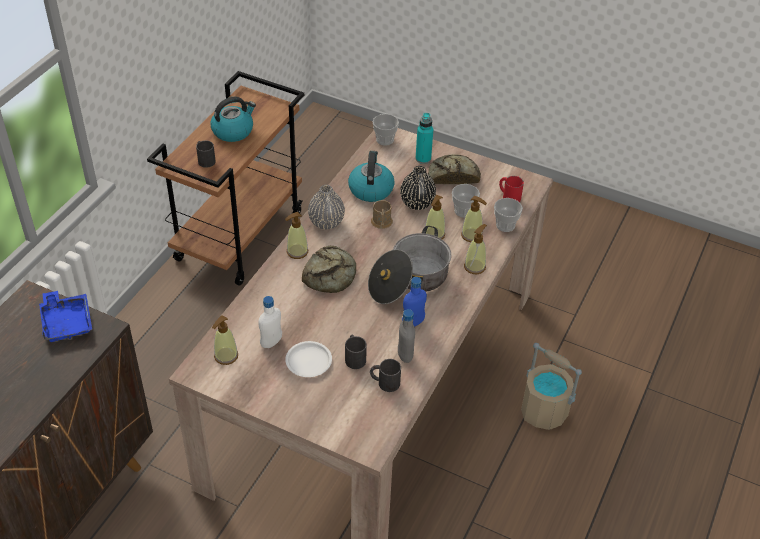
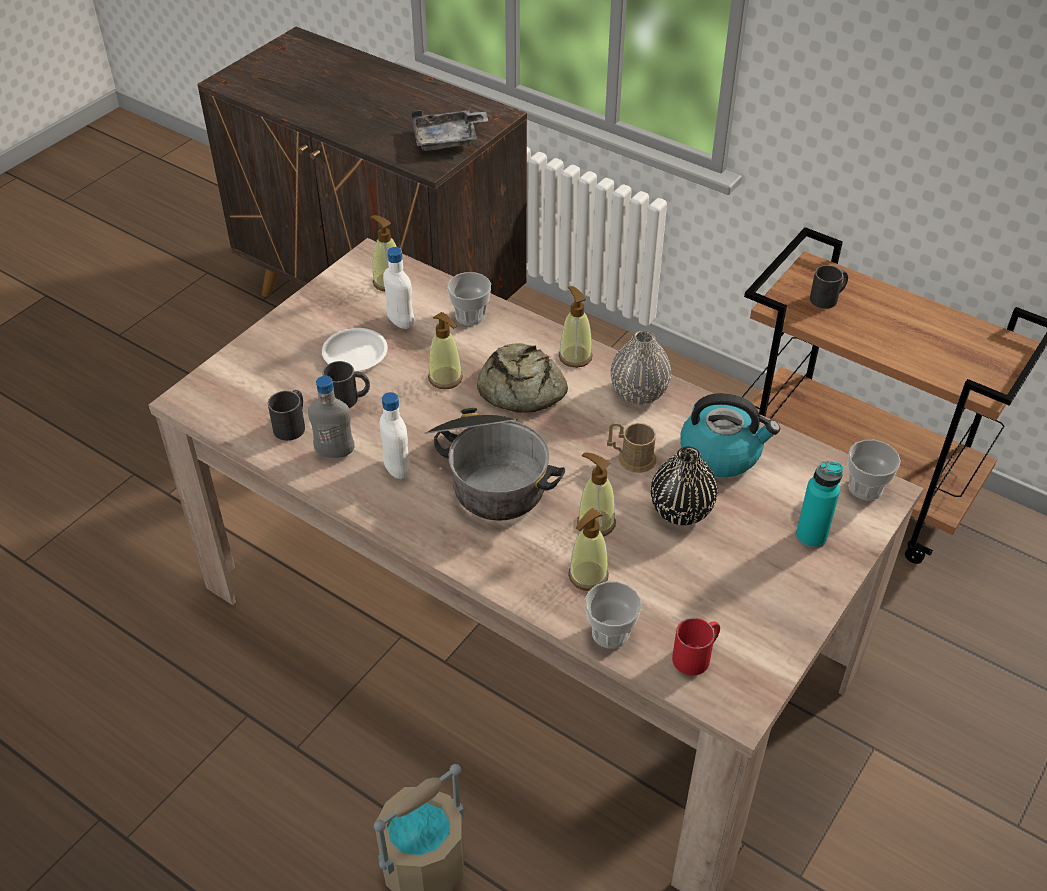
camera: 100 degrees right, 0 degrees up
(67, 322) = (448, 140): blue tray -> grey tray
(233, 131) = (907, 329): kettle -> none
(413, 323) = (397, 469): blue bottle -> white bottle
(453, 175) = (762, 575): bread -> none
(463, 211) = (655, 575): cup -> cup (470, 316)
(474, 266) = (507, 567): soap dispenser -> soap dispenser (445, 378)

